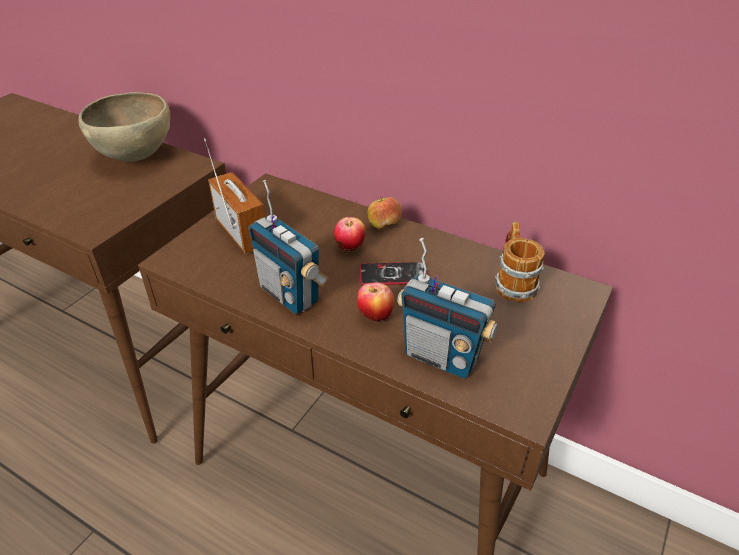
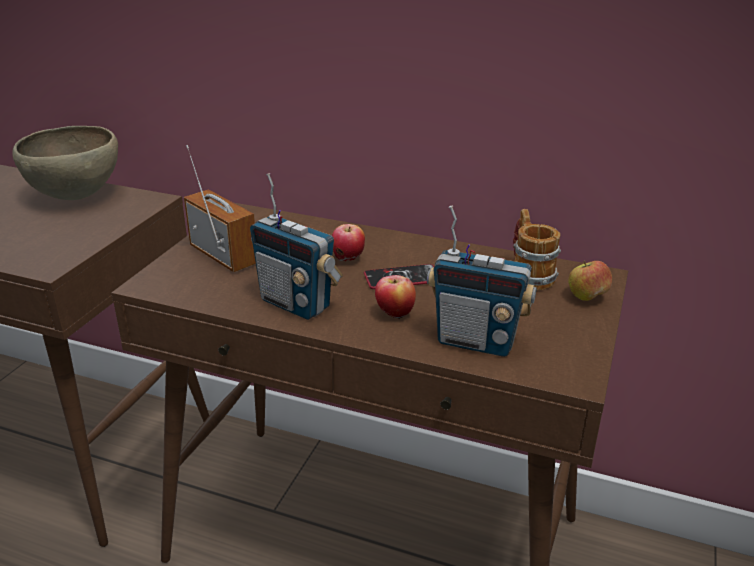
camera: 10 degrees left, 10 degrees down
(384, 225) = (378, 238): apple -> apple (587, 297)

